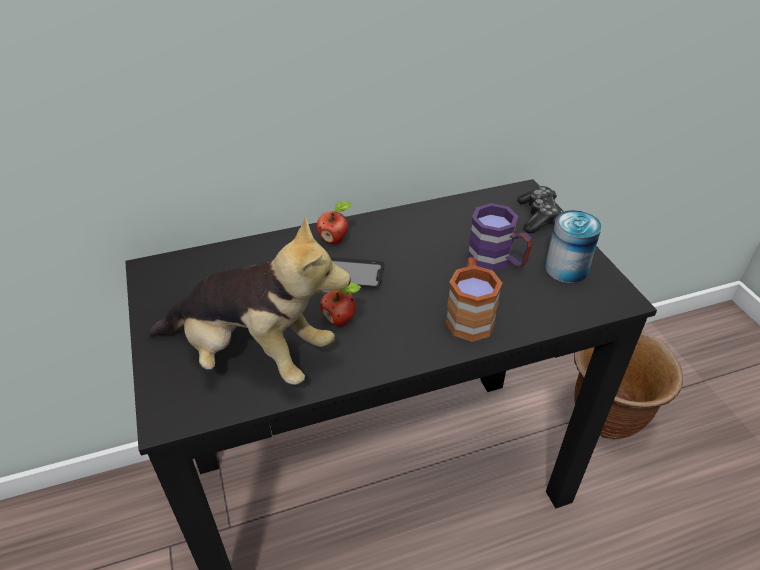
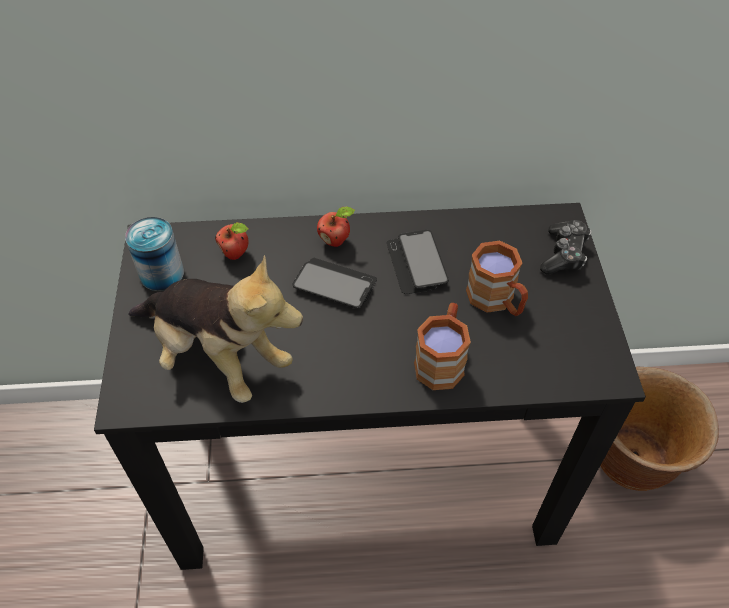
camera: 15 degrees right, 10 degrees up
(341, 320) = (312, 337): apple -> apple (236, 254)
(415, 245) = (416, 263): none -> phone
(497, 261) = (496, 301): purple mug -> brown mug
(566, 269) = (567, 326): can -> can (161, 273)

